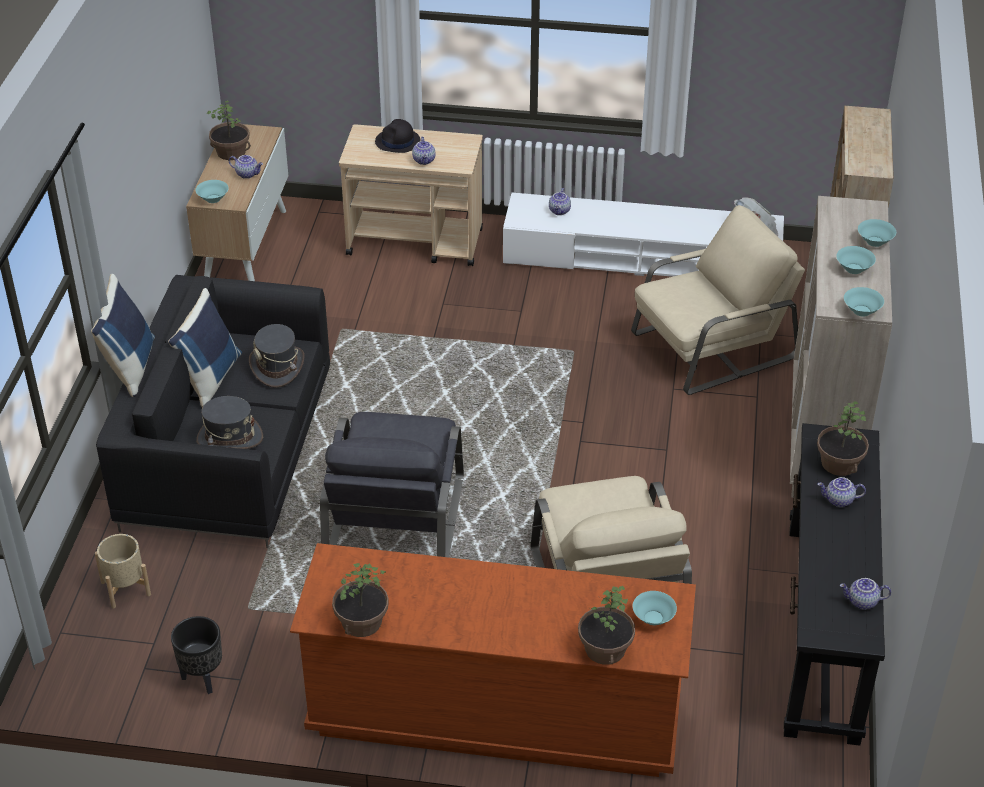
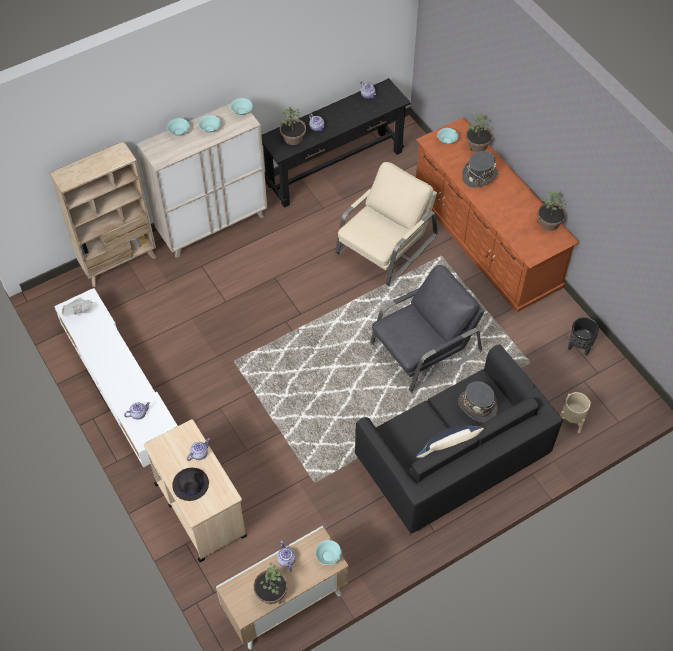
camera: 130 degrees left, 15 degrees up
(129, 366) = (503, 454): blue pillow -> none
(277, 367) = (410, 428): grey hat -> grey hat (479, 175)
(712, 346) = (175, 305): beige armchair -> none

